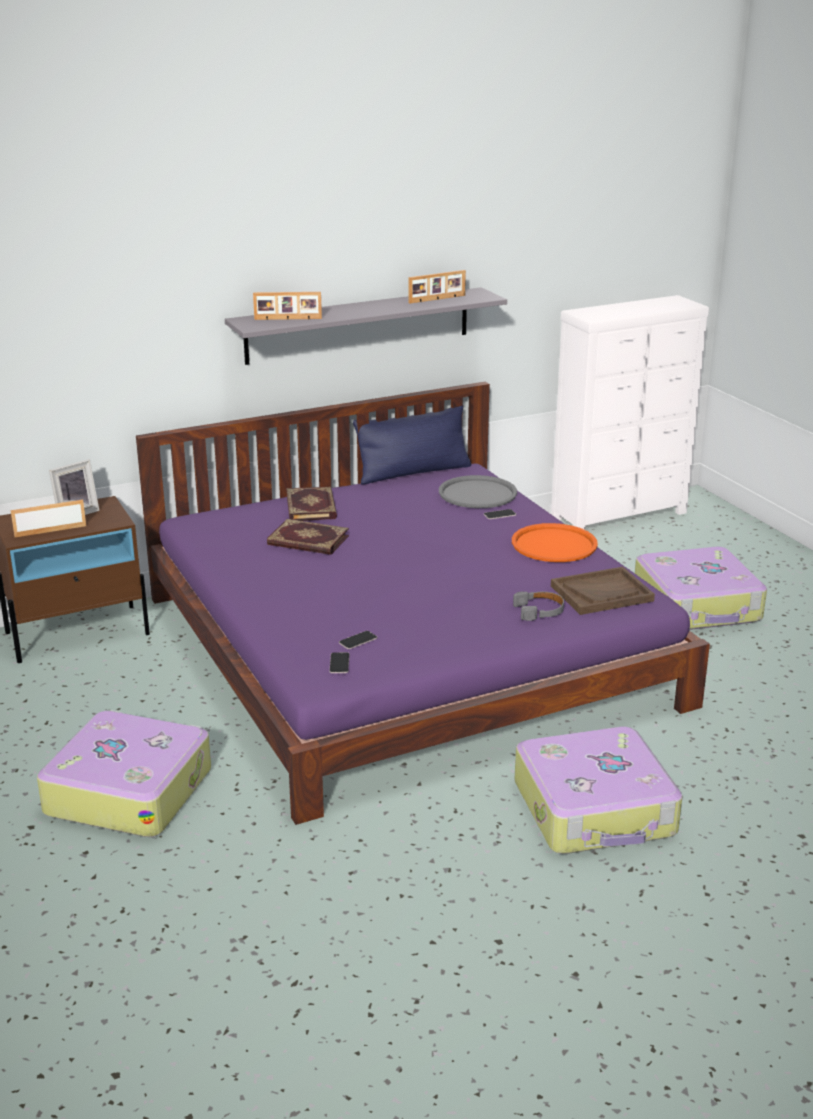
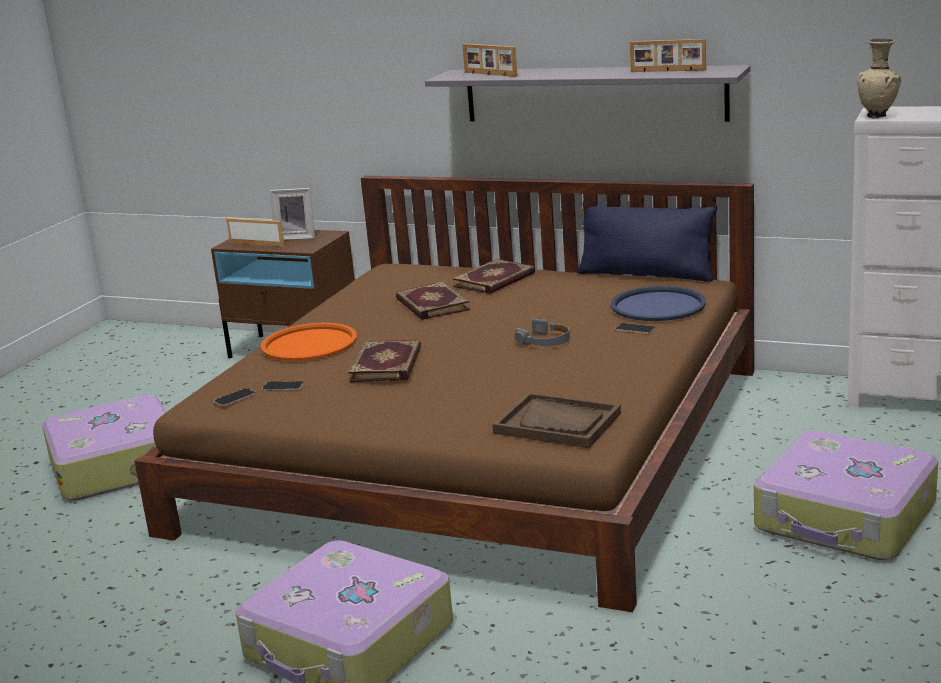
camera: 50 degrees right, 5 degrees down
(396, 596) = (387, 365): none -> book
(405, 649) = (479, 446): purple bed -> brown bed
(477, 493) = (658, 305): grey tray -> blue tray
(539, 611) = (468, 417): grey headphones -> grey headphones (545, 341)
(554, 544) = (620, 368): orange tray -> orange tray (309, 344)
(596, 318) = (878, 117): none -> beige vase

